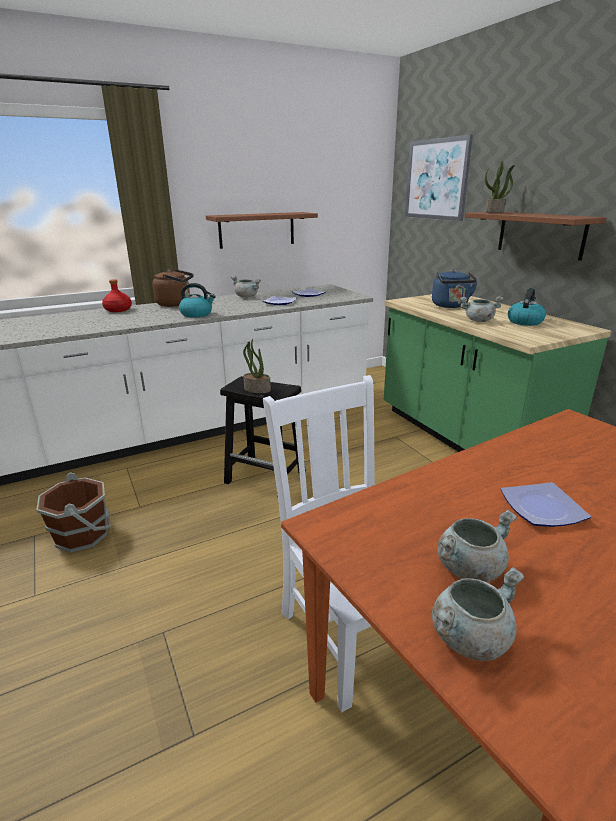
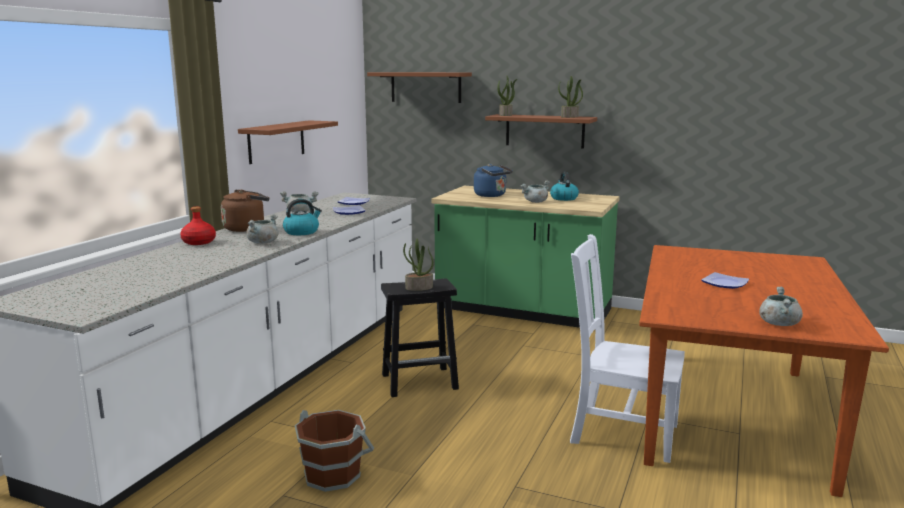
camera: 40 degrees left, 10 degrees down
(436, 179) = (425, 87): picture -> brown shelf
(469, 567) = (740, 308): grey cooking pot -> grey cooking pot (263, 242)
(563, 216) = (569, 117): none -> potted plant

